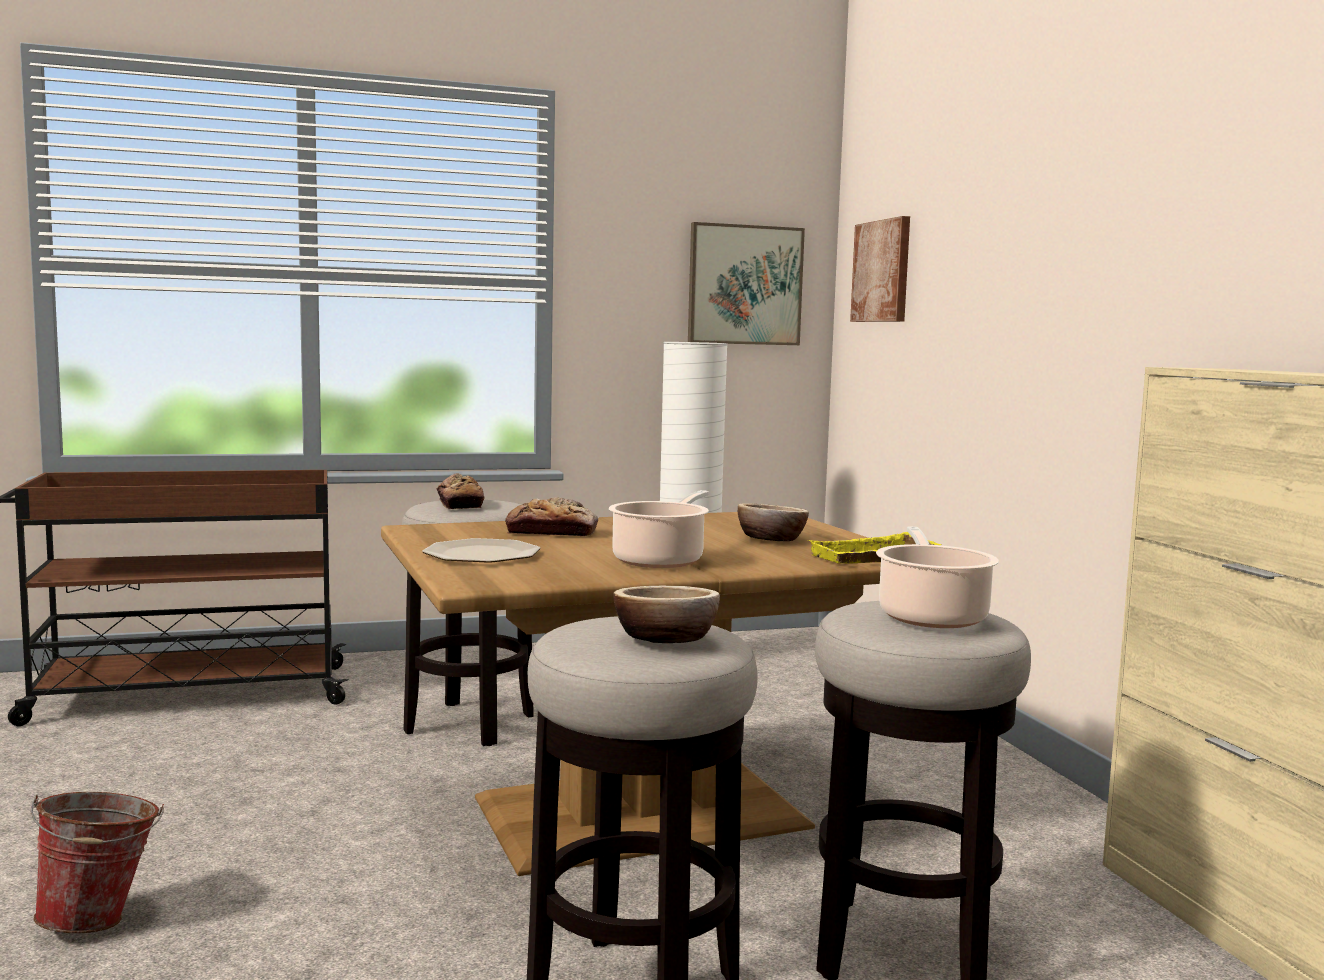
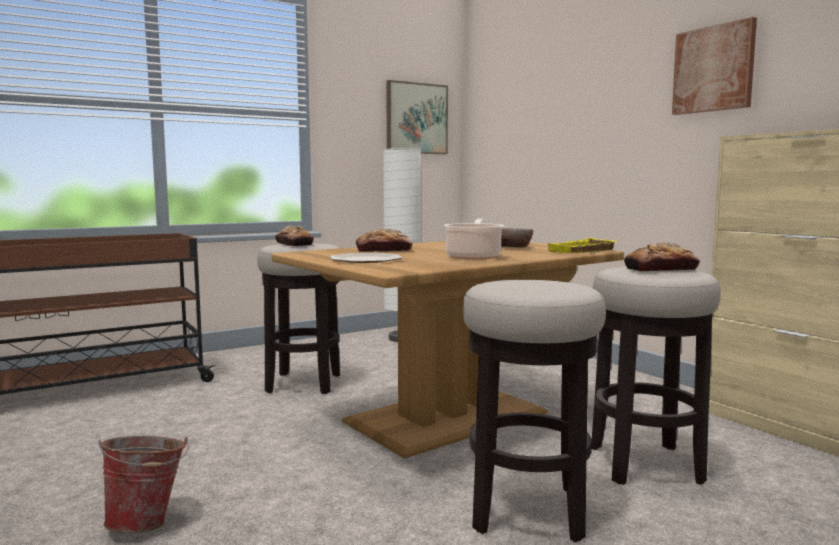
camera: 15 degrees left, 0 degrees up
(665, 639) = (551, 285): bowl -> none
(882, 271) = (500, 108): picture -> picture (713, 69)
(931, 616) = (660, 269): cooking pot -> bread

